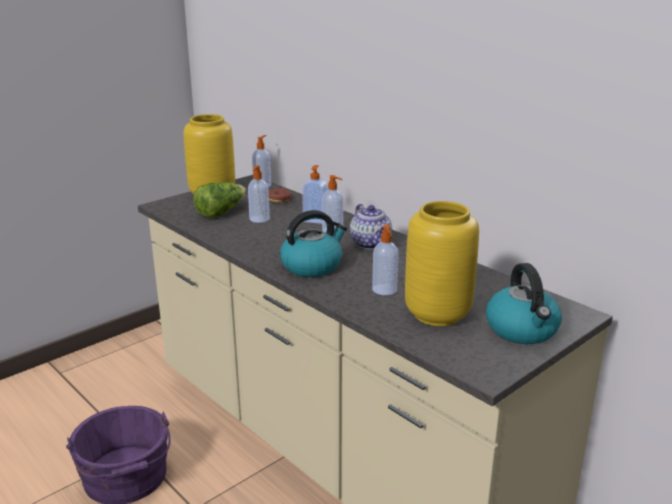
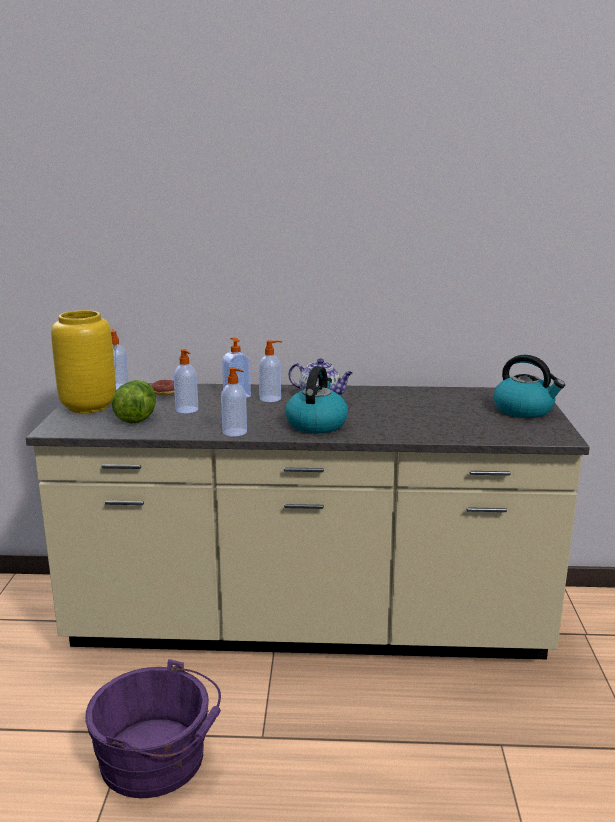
camera: 45 degrees left, 5 degrees down
(384, 290) = (402, 420): soap dispenser -> soap dispenser (235, 432)
(436, 314) = (464, 420): yellow vase -> none

